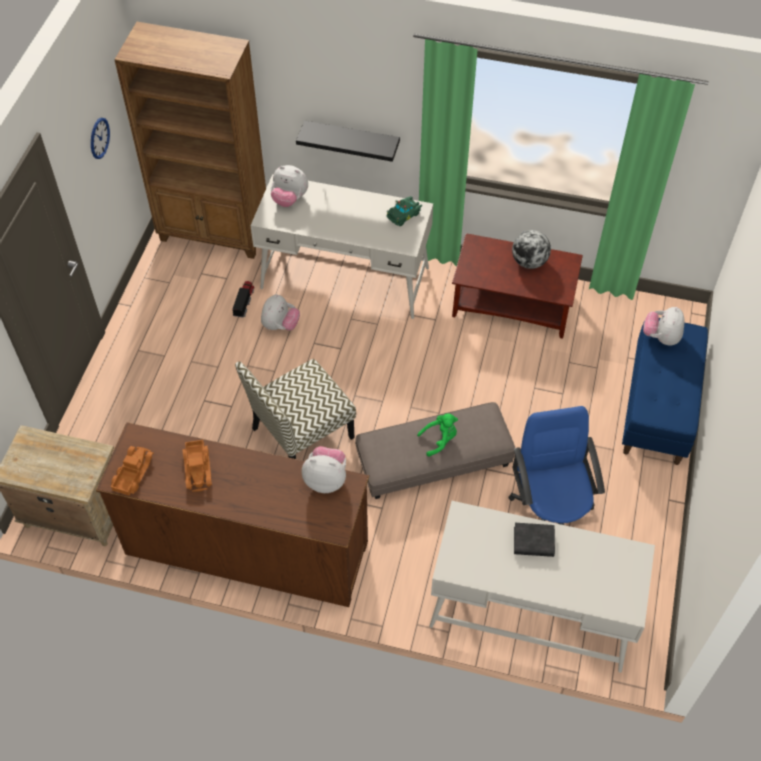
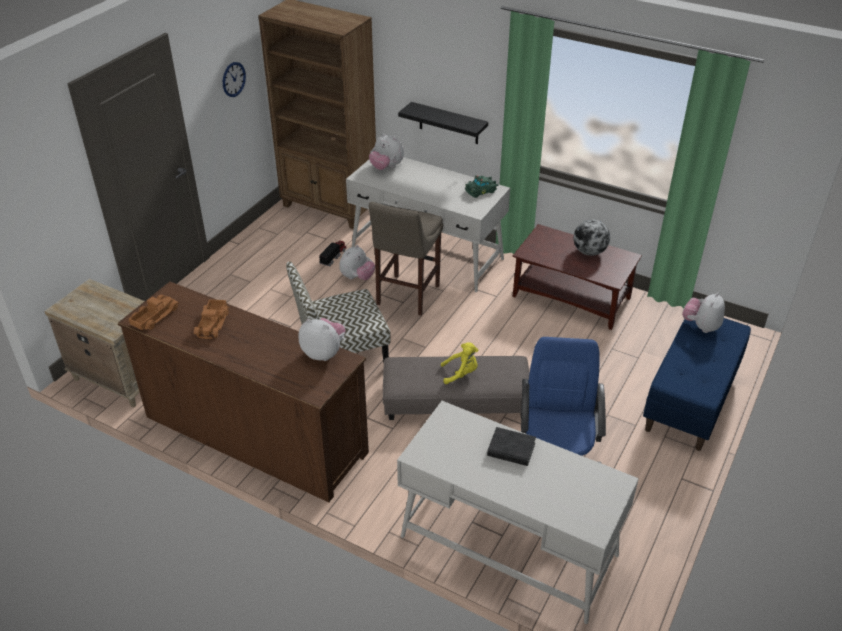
camera: 15 degrees right, 15 degrees down
(341, 340) = (406, 297): none -> beige stool
(439, 440) = (461, 373): green plush toy -> yellow plush toy

